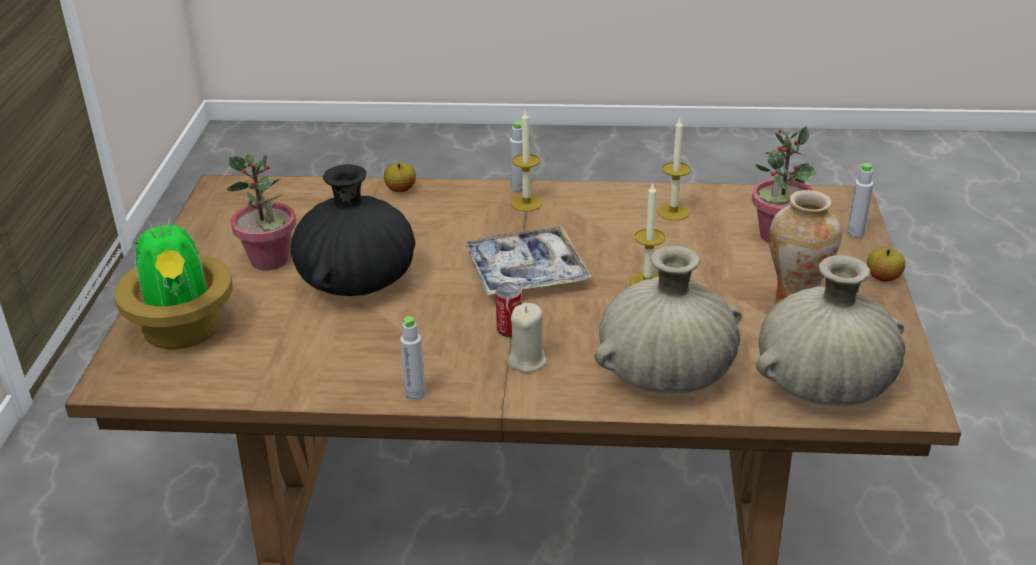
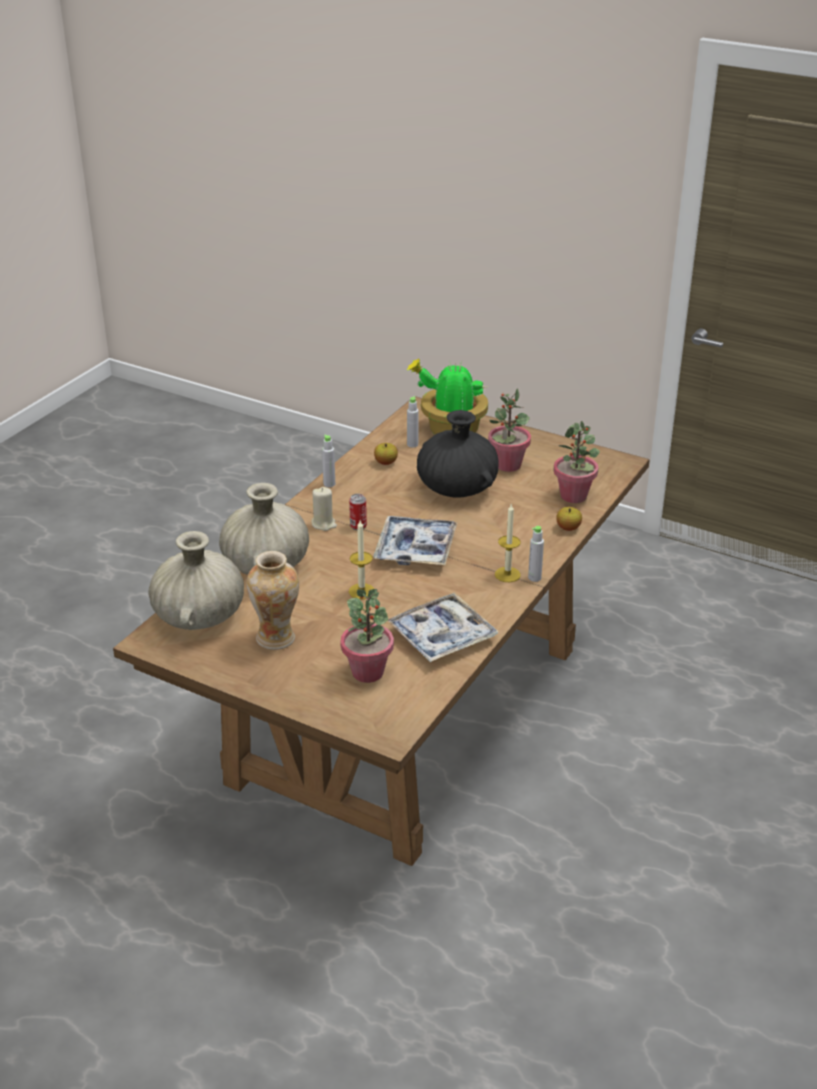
camera: 115 degrees right, 0 degrees up
(324, 200) = (574, 496): none -> potted plant
(673, 212) = (442, 636): candle -> tray
(855, 233) = (338, 713): grey bottle -> grey bottle (412, 444)
(883, 278) = (273, 696): apple -> apple (386, 462)

